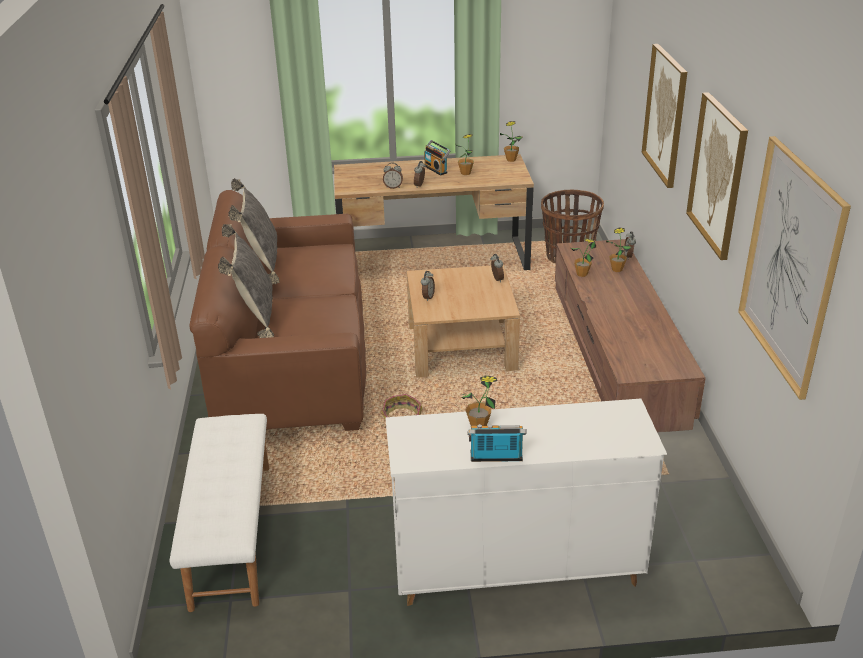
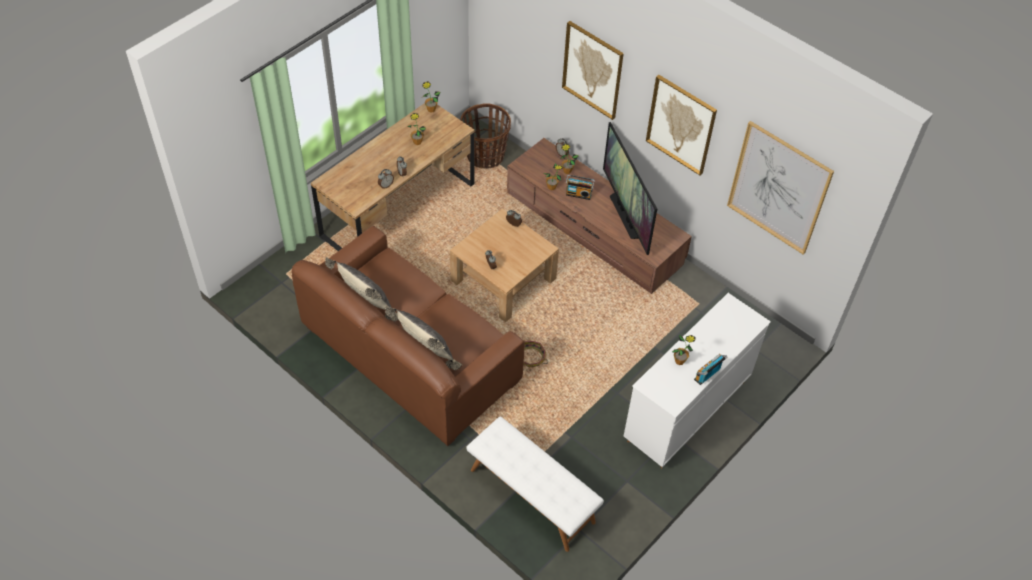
camera: 45 degrees left, 20 degrees up
(436, 169) = (392, 148): radio -> radio (578, 194)
(639, 327) = (626, 215): none -> television

